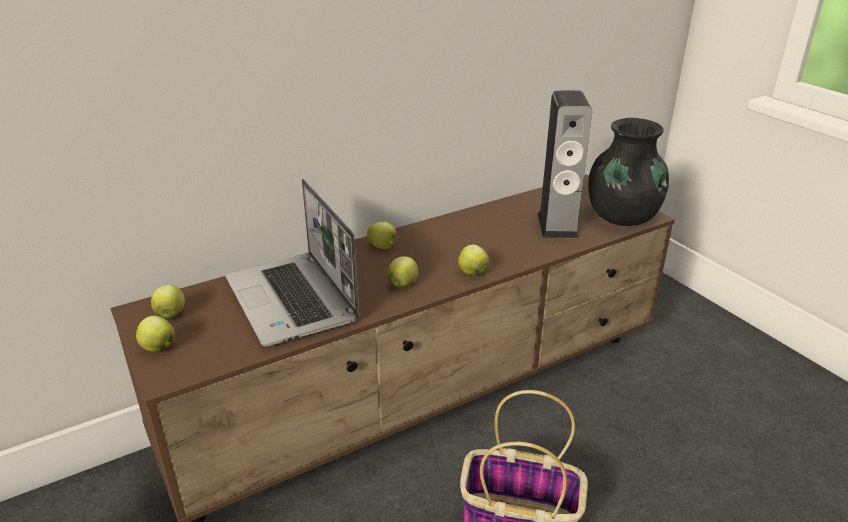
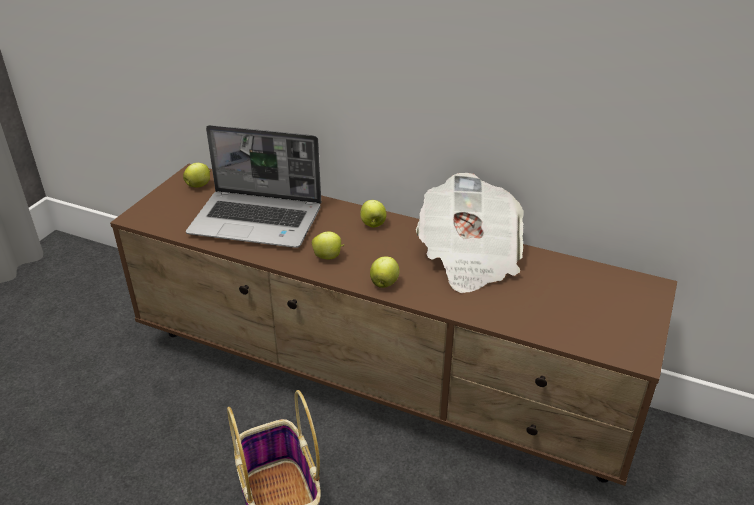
camera: 55 degrees right, 5 degrees up
(158, 347) = (162, 199): apple -> none
(293, 301) = (258, 221): laptop -> laptop turned 105 degrees counterclockwise
(481, 226) = (468, 257): none -> newspaper
(557, 225) = (530, 300): speaker -> none
(621, 217) = (606, 337): black vase -> none

